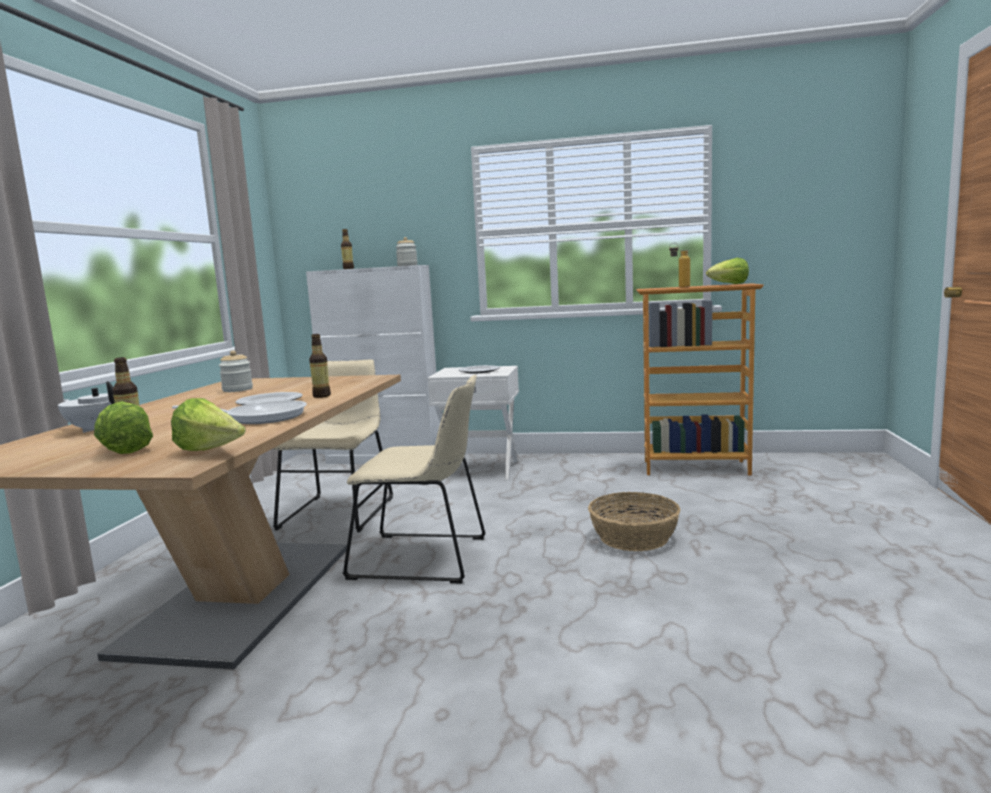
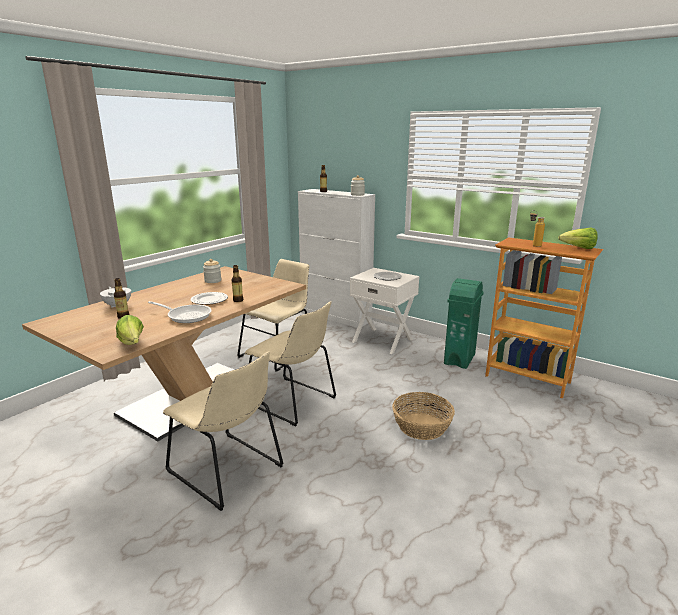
camera: 25 degrees right, 10 degrees up
(124, 450) = (107, 330): lettuce -> none
(413, 666) = (228, 471): none -> beige chair
(599, 467) = (460, 359): none -> green trash can

